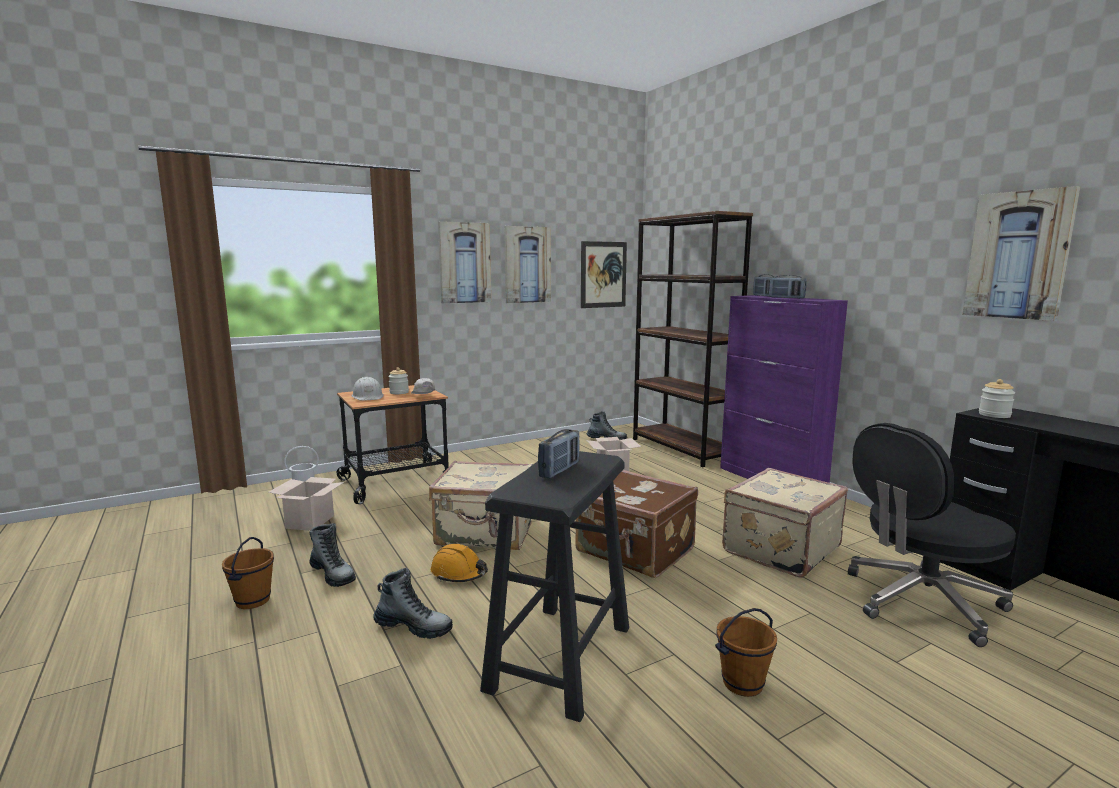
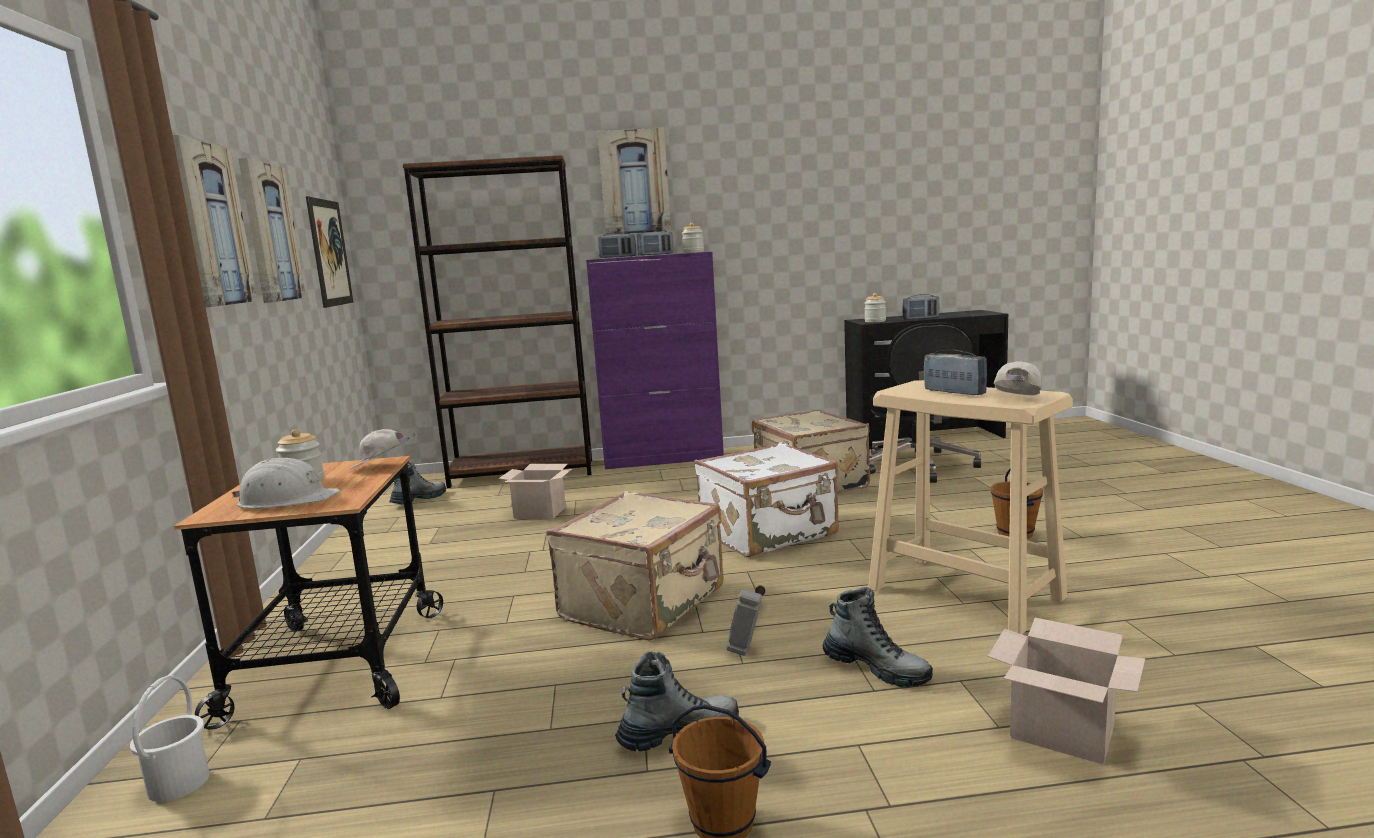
camera: 65 degrees left, 0 degrees up
(310, 521) = (409, 767): cardboard box -> cardboard box (1059, 732)
(413, 627) = (876, 668): boot -> boot turned 90 degrees clockwise
(459, 573) = (752, 630): orange hard hat -> hammer
(521, 490) = (1016, 400): none -> white cap
(561, 657) = (963, 593): black stool -> beige stool
(634, 551) = (769, 534): brown suitcase -> white suitcase
(817, 299) = (693, 252): none -> jar
(1018, 255) = (840, 200): picture -> picture (634, 182)
(1060, 429) = (920, 318): none -> radio

